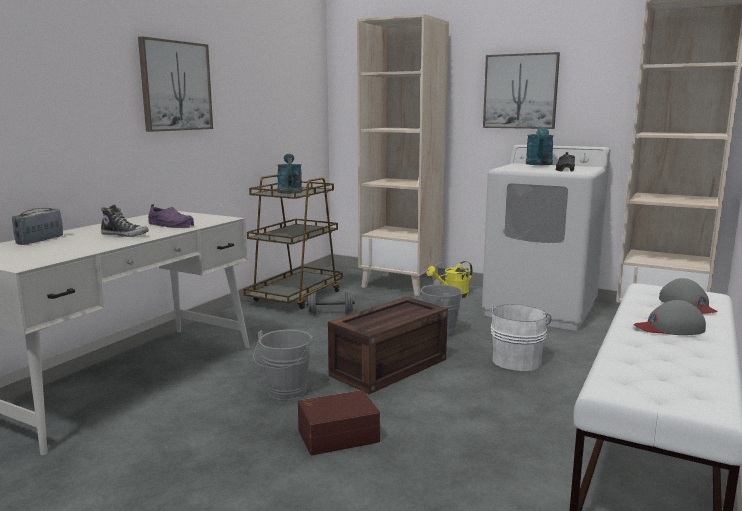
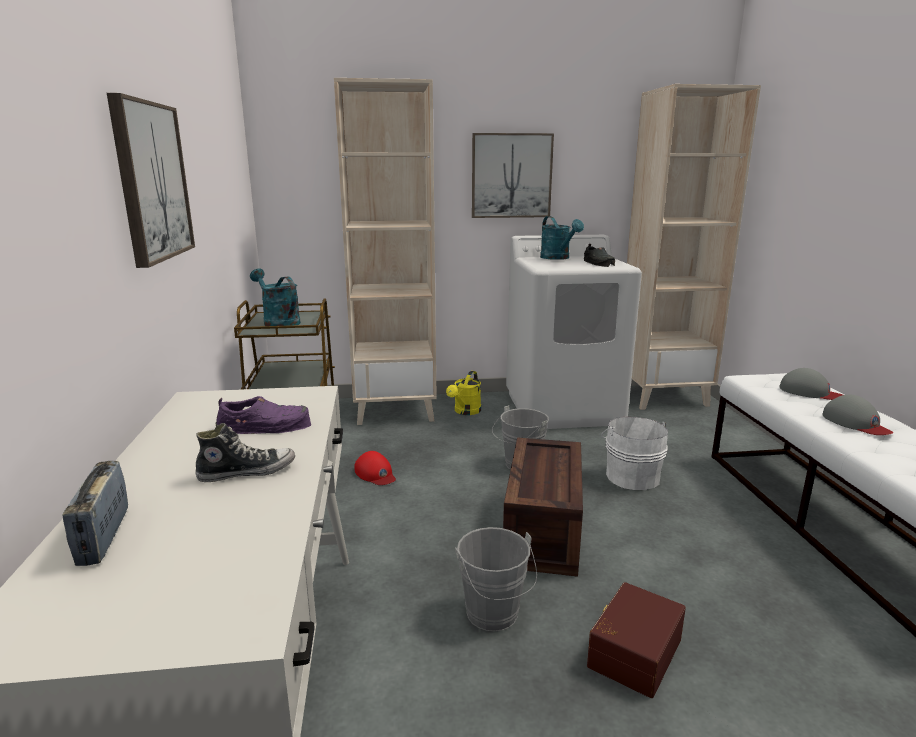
camera: 35 degrees left, 5 degrees up
(330, 313) = (375, 474): grey dumbbell -> red cap
(670, 327) = (855, 423): grey cap -> grey cap turned 75 degrees counterclockwise

